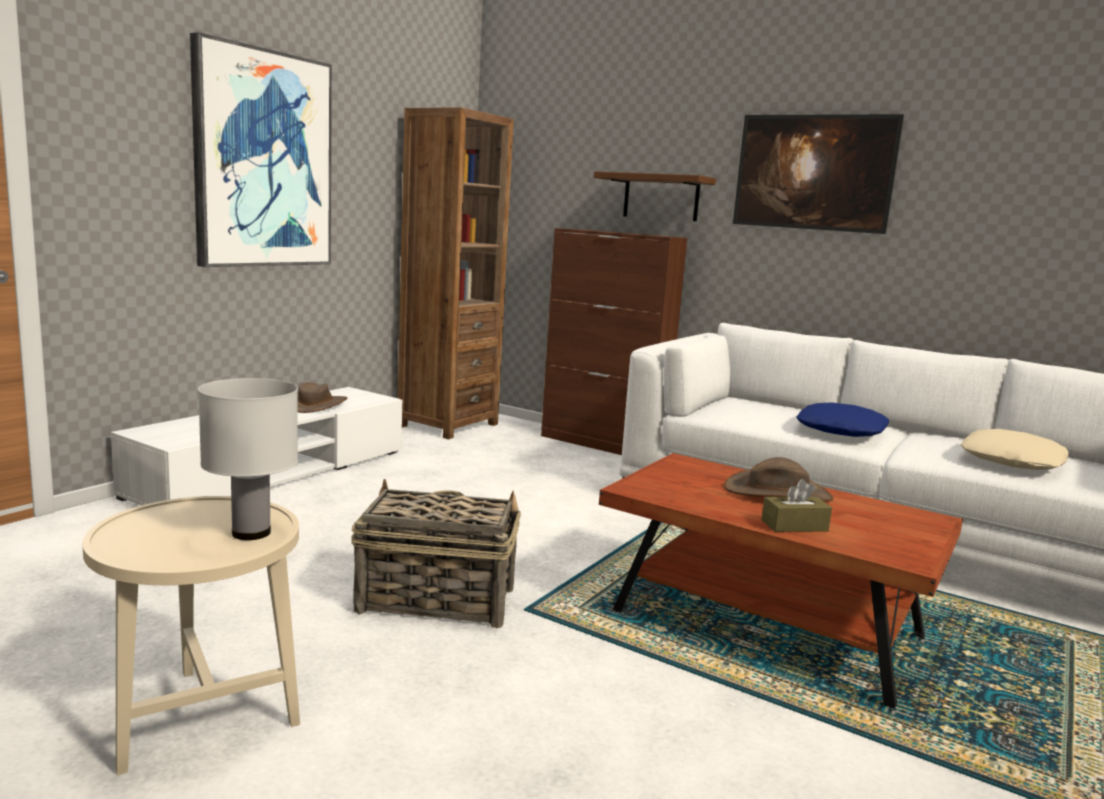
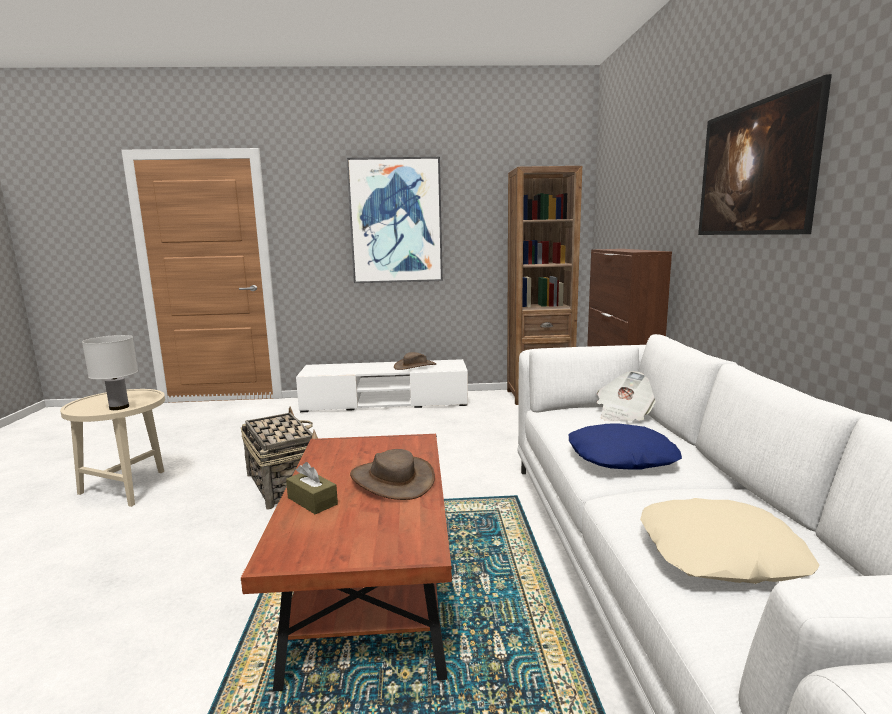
camera: 55 degrees right, 0 degrees up
(661, 197) = (664, 215): brown shelf -> none
(747, 402) = (624, 413): none -> newspaper

